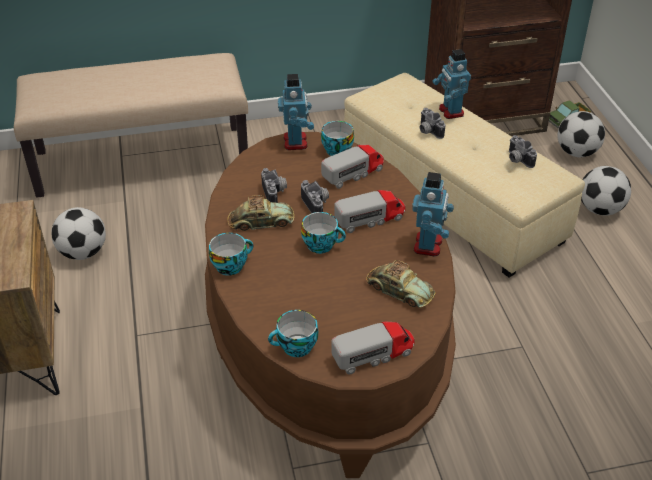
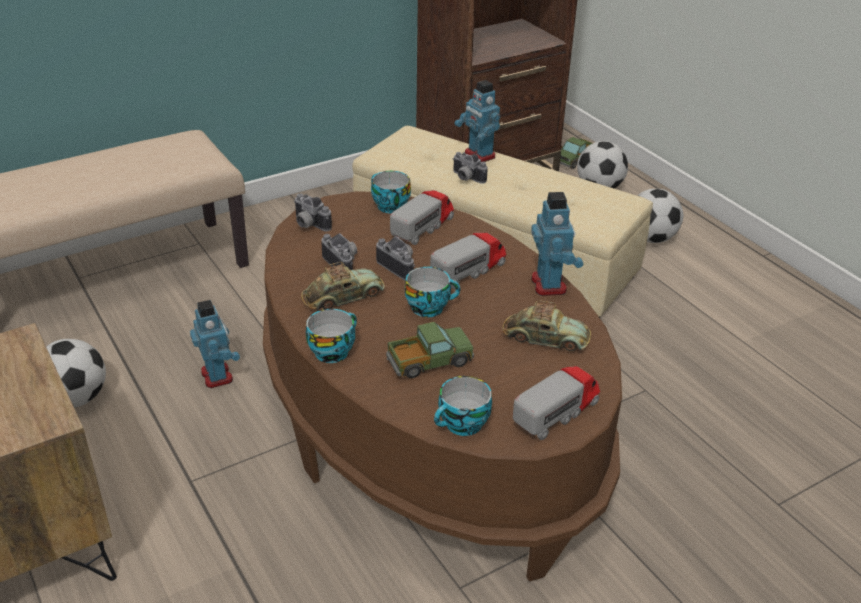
camera: 20 degrees left, 5 degrees down
(296, 142) = (338, 205): toy robot -> toy robot (218, 376)
(298, 291) = (429, 362): none -> toy truck
(517, 160) = (575, 191): camera -> camera (308, 224)

